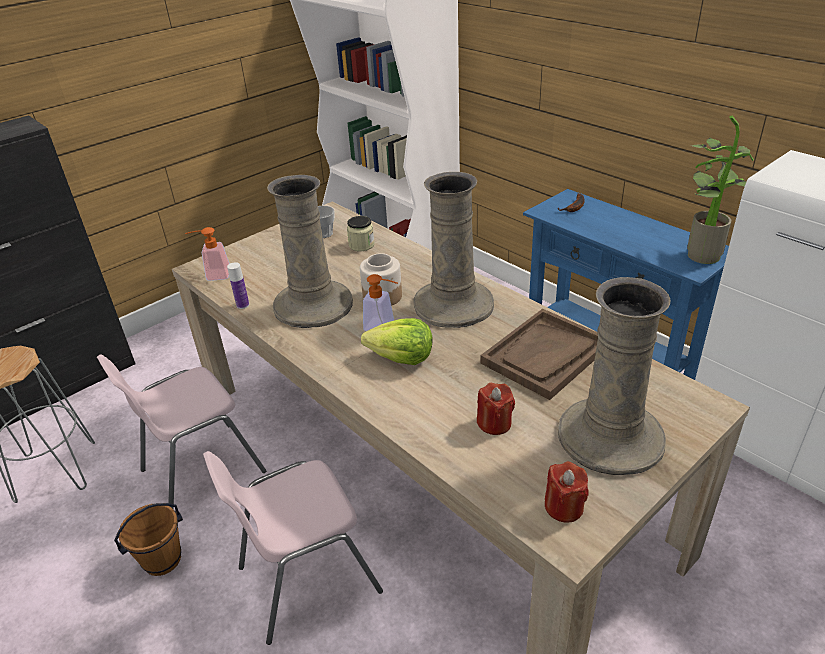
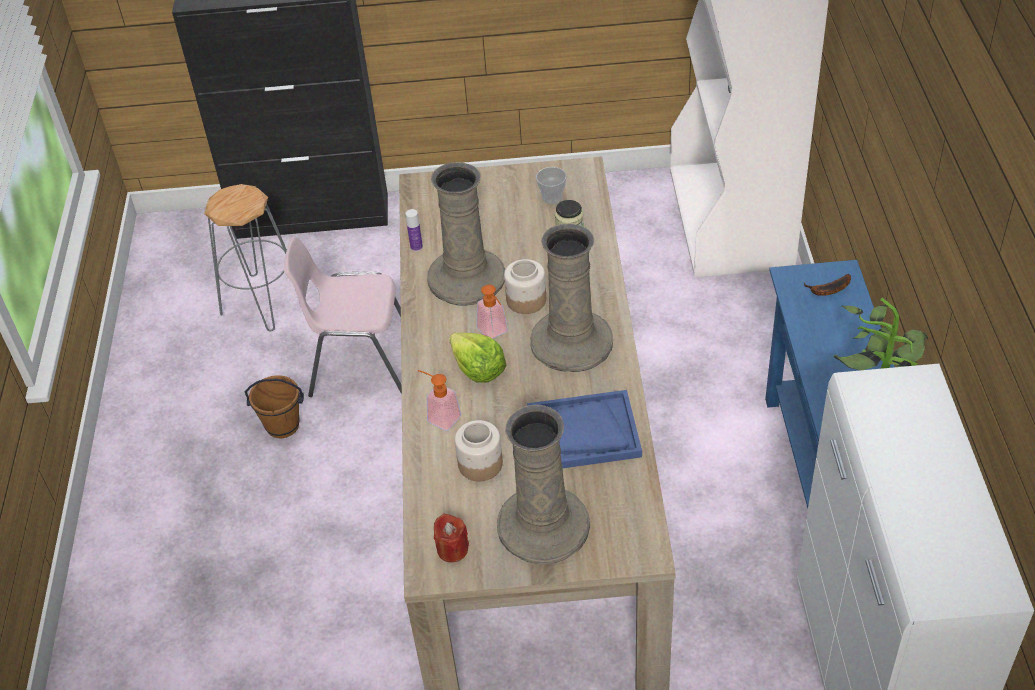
camera: 40 degrees right, 10 degrees up
(213, 275) = (423, 200): soap dispenser -> soap dispenser (439, 416)
(306, 578) = (364, 504): pink chair -> none
(494, 423) = (480, 464): red candle -> jar
(545, 355) = (583, 433): brown tray -> blue tray

